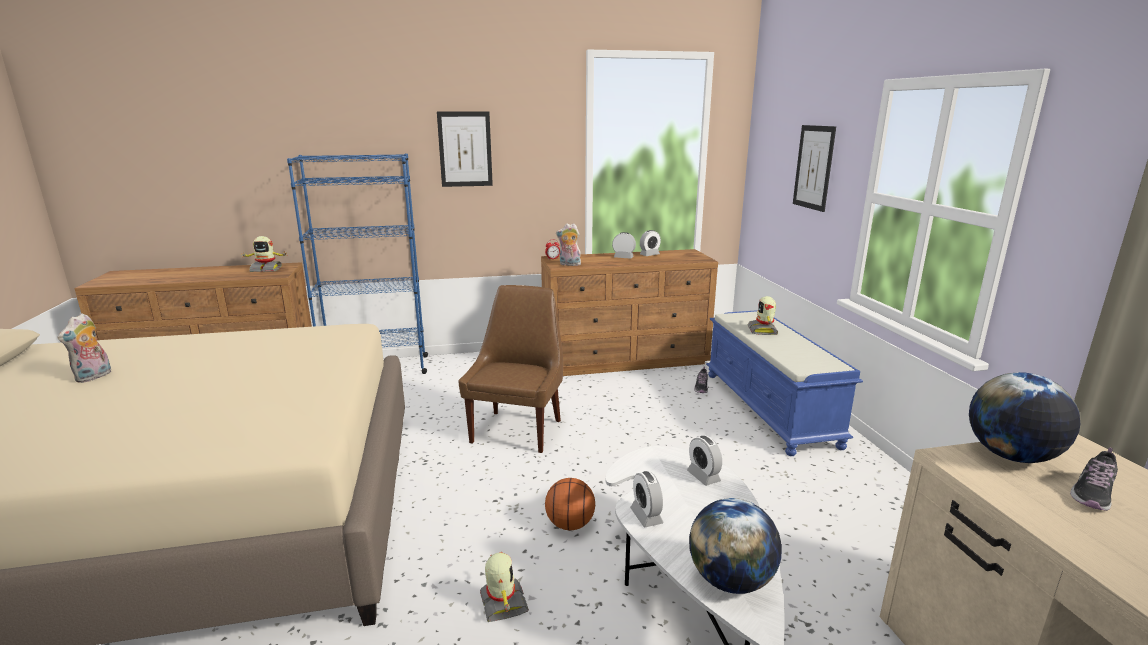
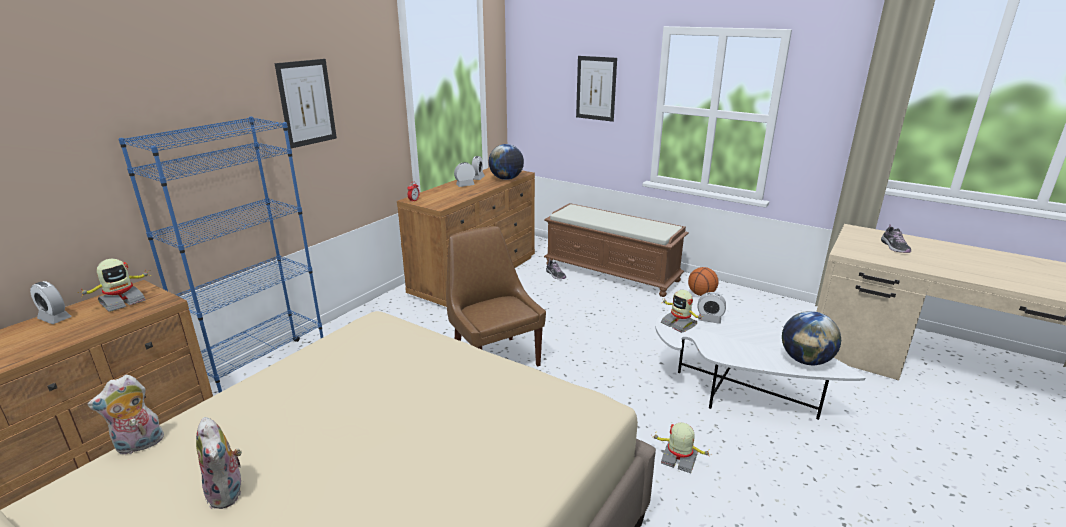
camera: 45 degrees left, 5 degrees up
(569, 264) = (442, 202): plush toy -> plush toy (139, 445)
(570, 524) = (633, 397): basketball -> basketball (701, 294)
(646, 516) = (727, 354): alarm clock -> alarm clock (55, 318)
(763, 330) = (598, 217): toy robot -> toy robot (679, 324)
(770, 408) = (612, 272): blue bench -> brown bench
(1011, 456) = (854, 243): globe -> globe (506, 179)

